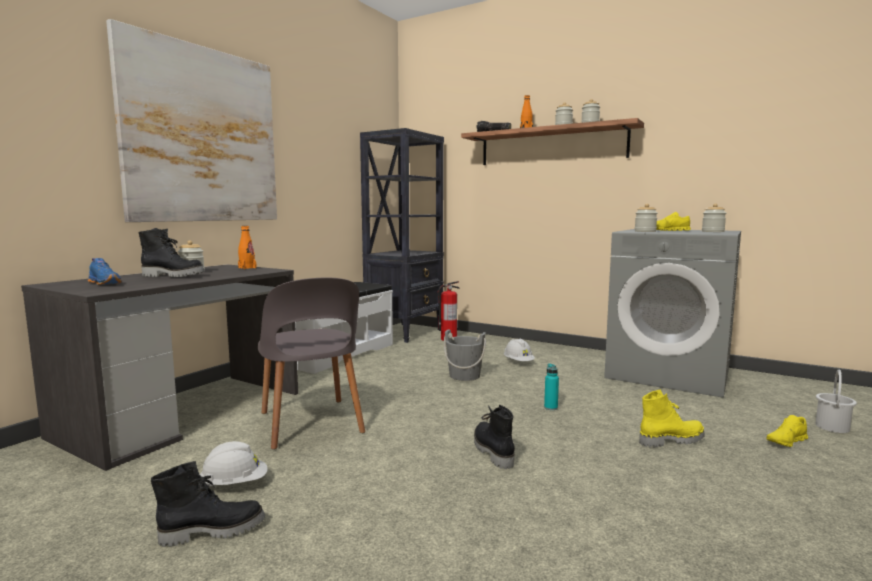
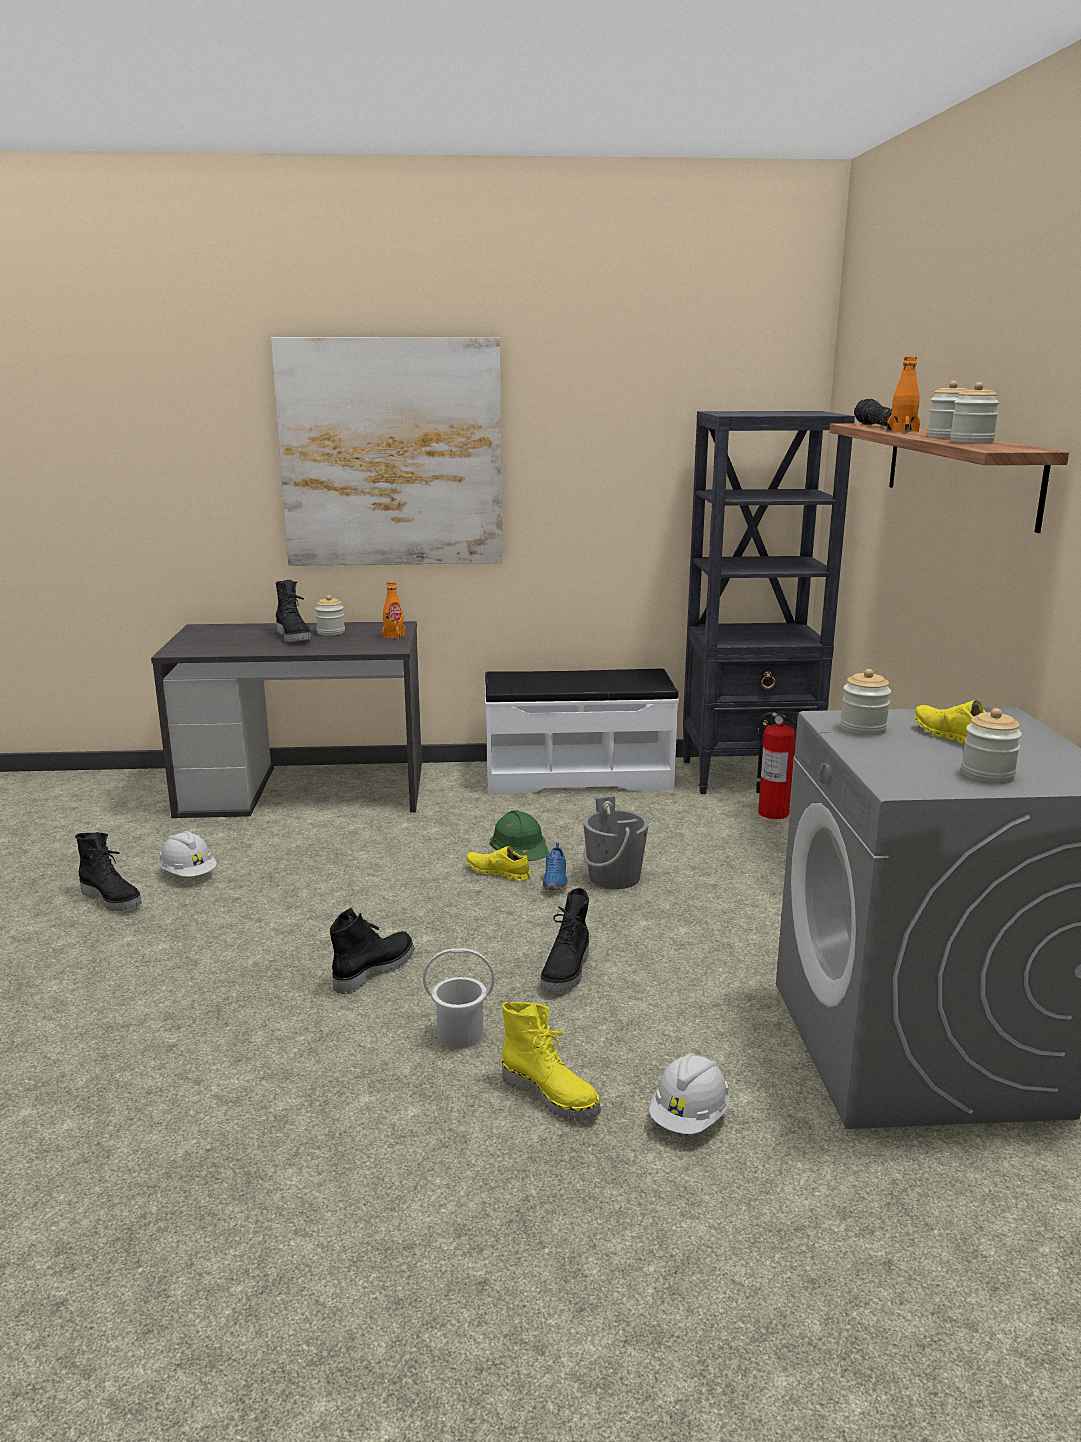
camera: 55 degrees right, 10 degrees up
(105, 283) = (221, 638): blue shoe -> blue shoe (556, 881)
(311, 424) = (342, 851): grey chair -> none
(393, 382) = (520, 845): none -> green hard hat
(518, 362) = (743, 896): white hard hat -> white hard hat (689, 1117)
(550, 408) = (567, 972): turquoise bottle -> black boot
(786, 441) = (678, 1219): yellow shoe -> yellow shoe (498, 872)
(831, 427) = (838, 1282): white bucket -> white bucket (460, 1034)

